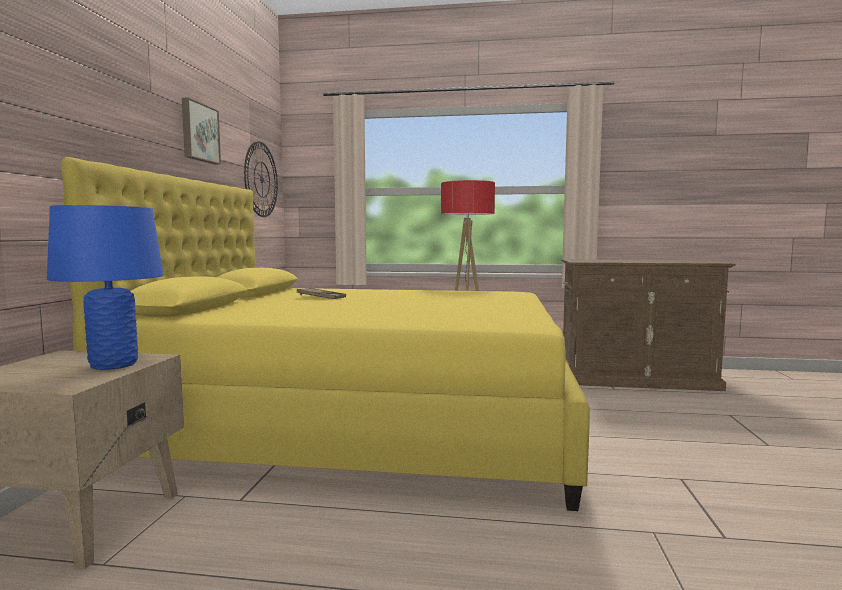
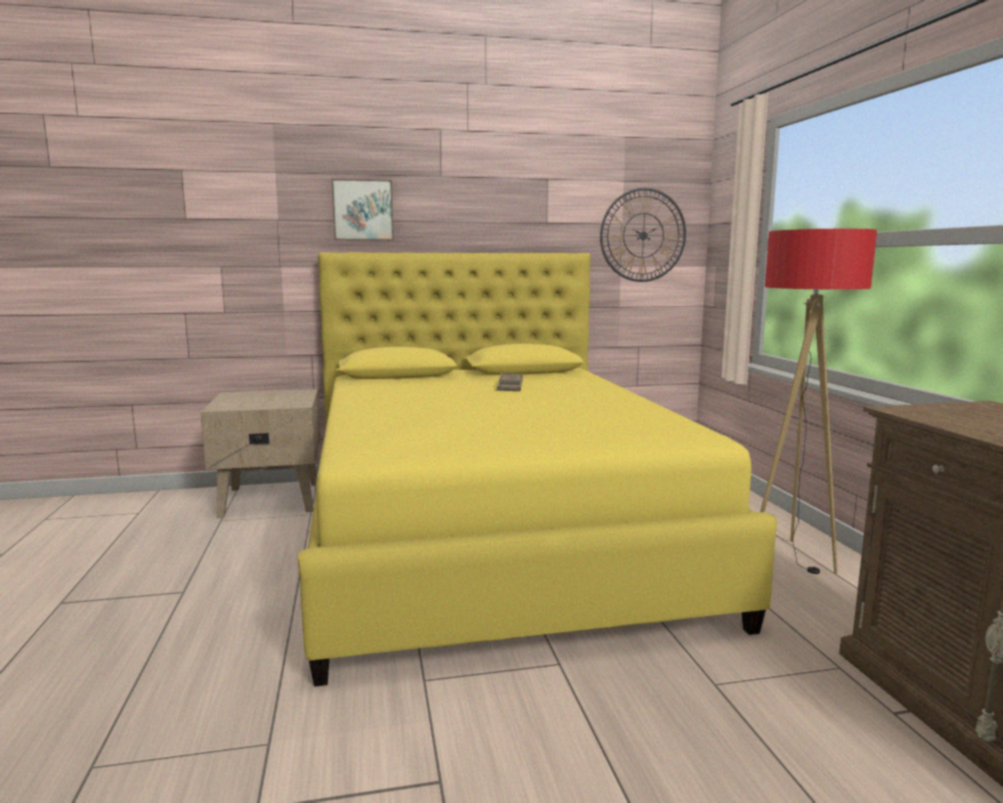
camera: 70 degrees right, 5 degrees up
(114, 365) = (274, 403): blue table lamp -> none
(199, 133) = (511, 200): picture -> picture (363, 210)

